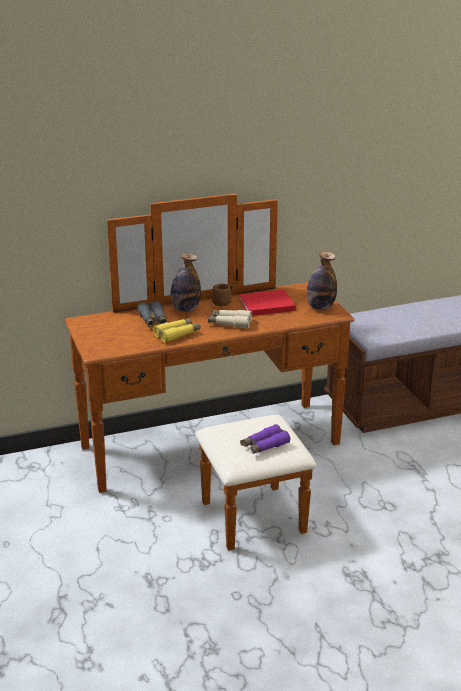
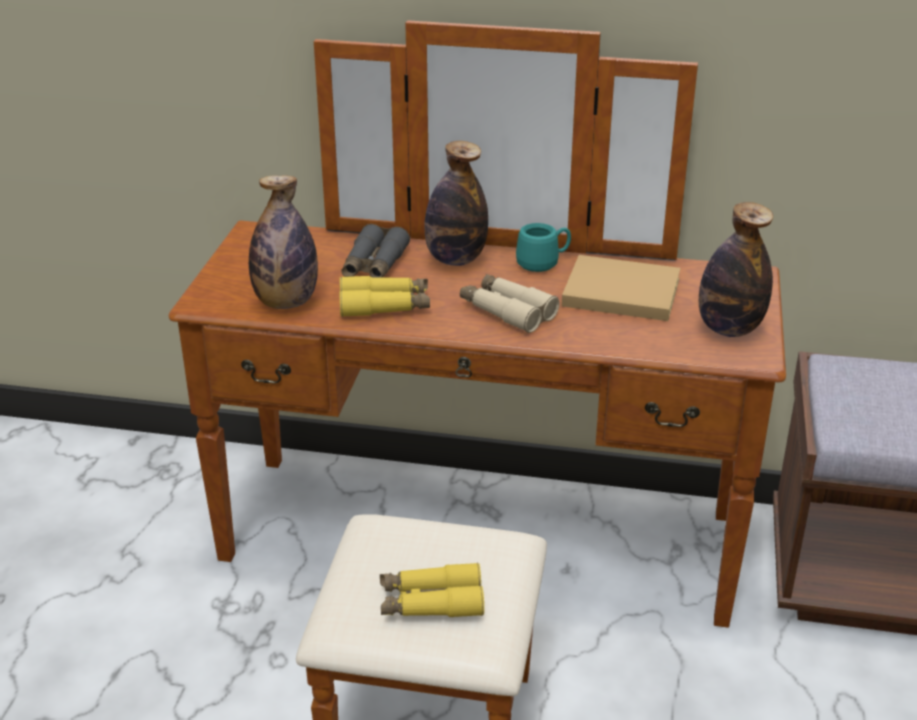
camera: 30 degrees right, 5 degrees up
(133, 344) = (286, 302): none -> bottle
(224, 301) = (543, 263): brown mug -> turquoise mug
(264, 445) = (431, 602): purple binoculars -> yellow binoculars
(265, 305) = (617, 291): red book -> beige book

